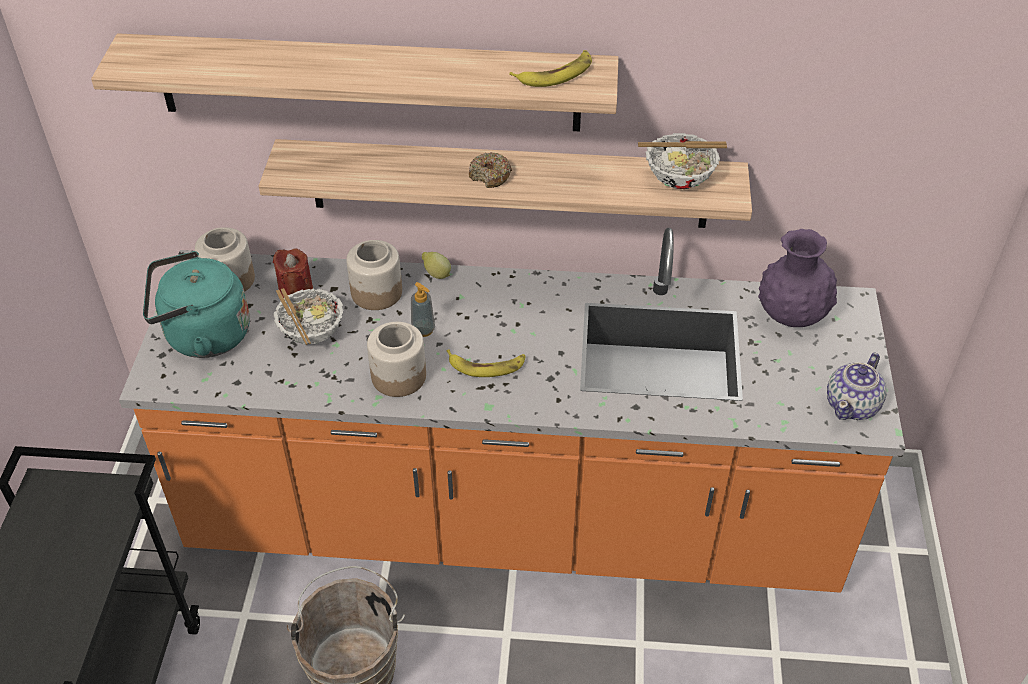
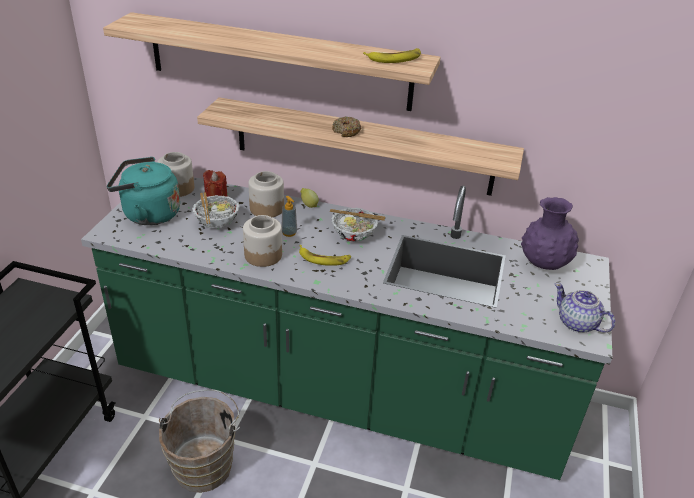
camera: 10 degrees right, 10 degrees down
(514, 520) = (339, 392): orange counter -> green counter
(679, 178) = (473, 149): bowl -> bowl (354, 235)
(852, 405) = (577, 323): teapot -> teapot turned 90 degrees clockwise

